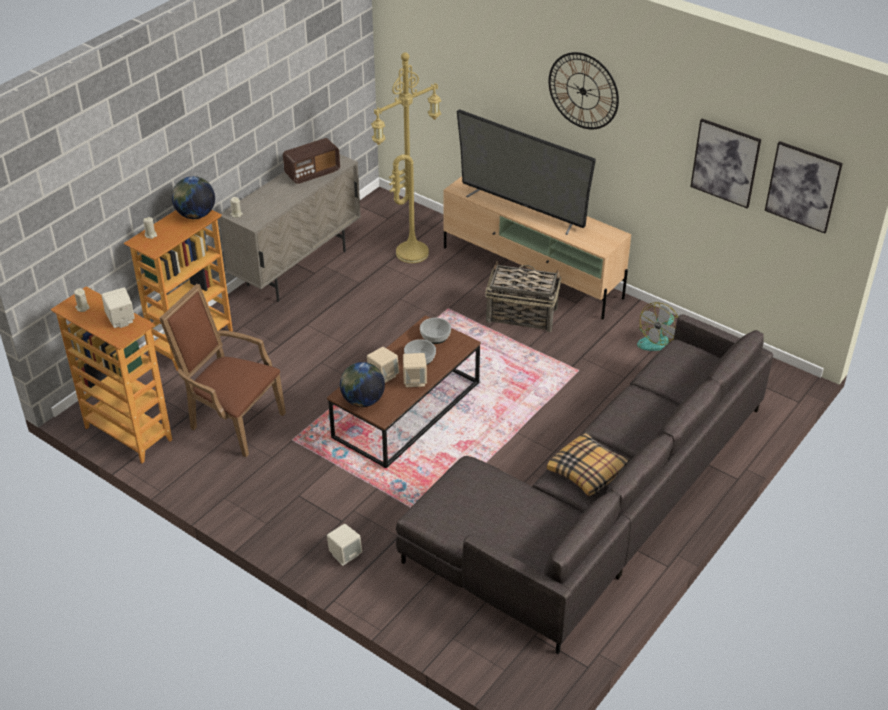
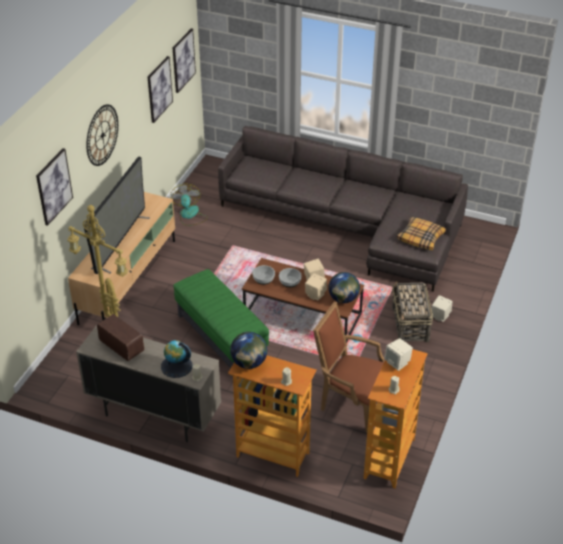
camera: 105 degrees left, 0 degrees up
(231, 421) = (350, 403): brown armchair -> brown armchair turned 105 degrees clockwise
(261, 203) = (176, 366): none -> globe
(396, 332) = (221, 338): none -> green ottoman
(483, 55) = (53, 186): none -> picture
(521, 314) = (181, 279): basket -> basket (410, 325)
(587, 471) = (365, 196): pillow -> pillow (421, 238)
(658, 340) = (190, 215): fan -> fan turned 120 degrees counterclockwise

